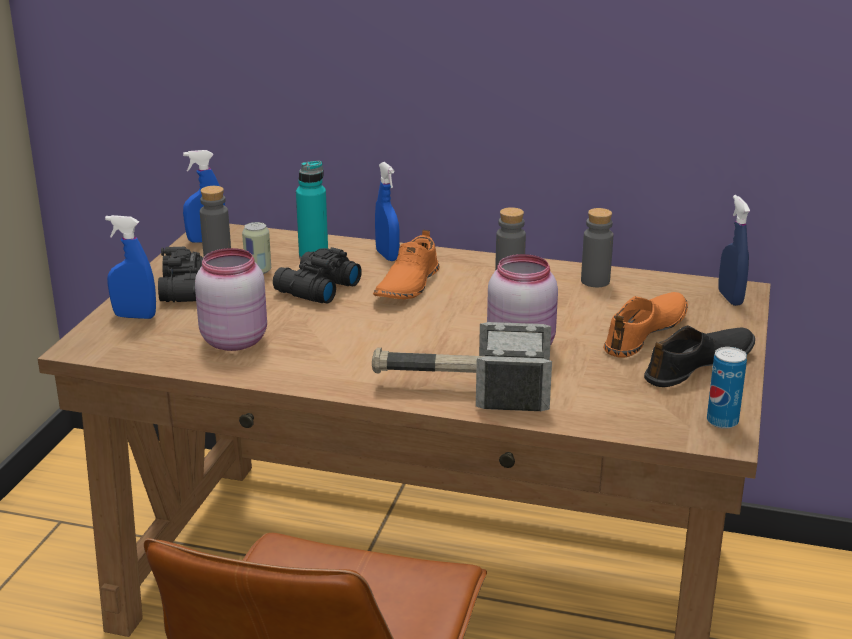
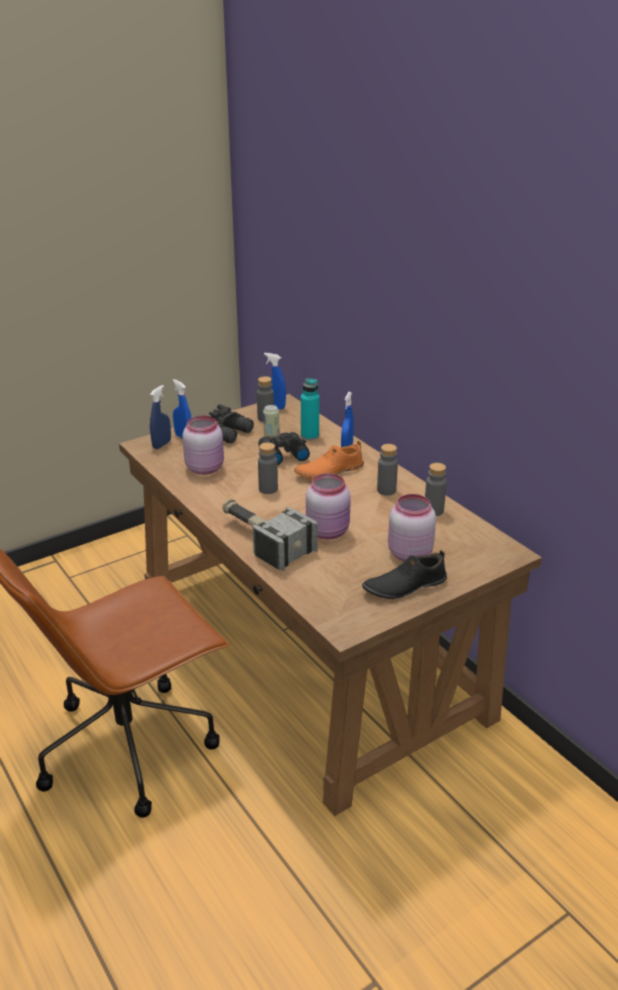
camera: 40 degrees right, 5 degrees up
(365, 332) = (268, 489): none -> grey bottle
(646, 333) = (408, 553): orange shoe -> pink jar
(699, 366) = (404, 586): black shoe -> black shoe turned 150 degrees clockwise
(722, 421) = (360, 621): can -> none
(730, 298) = (496, 555): blue spray bottle -> blue spray bottle (162, 444)

